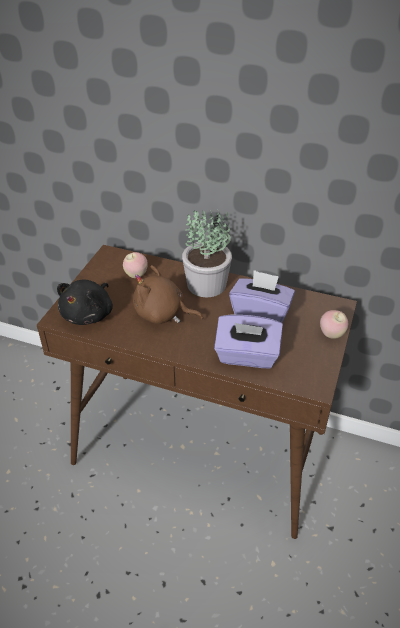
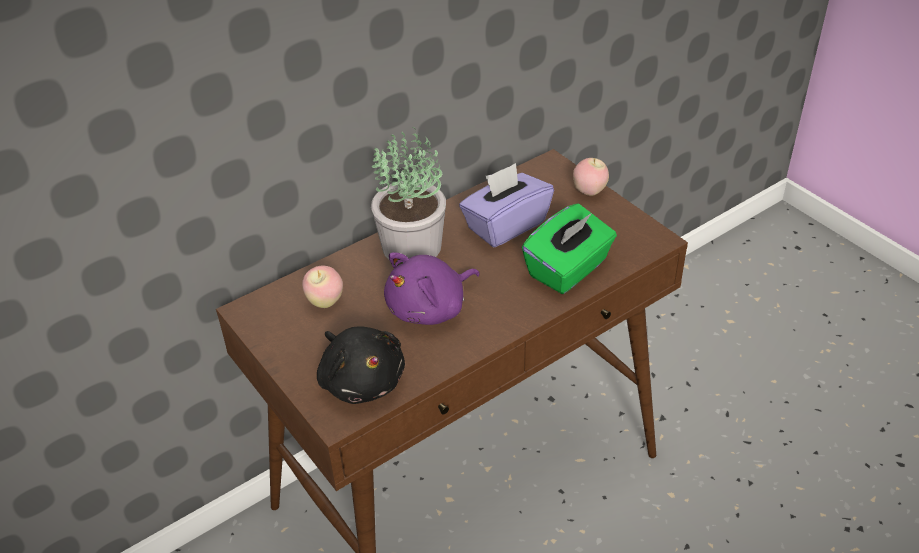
camera: 55 degrees left, 0 degrees up
(162, 314) = (430, 308): brown plush toy -> purple plush toy
(247, 356) = (568, 269): purple tissue box -> green tissue box

